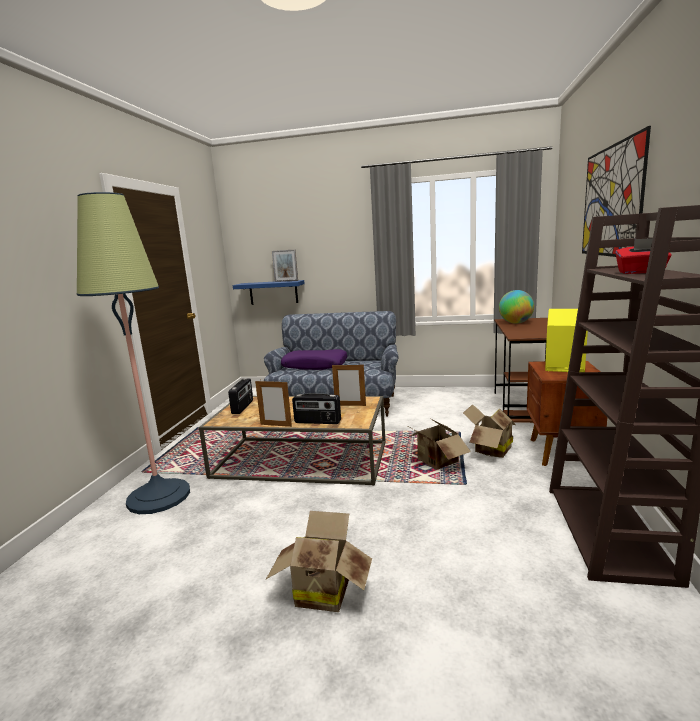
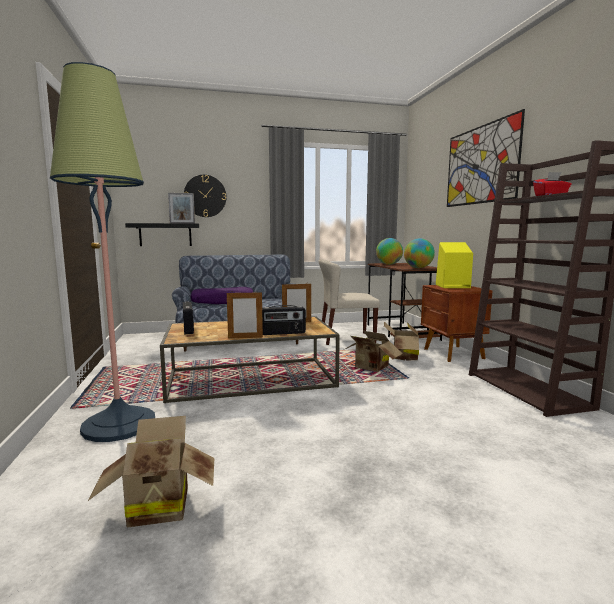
camera: 25 degrees left, 5 degrees down
(273, 292) = (165, 235): blue shelf -> black shelf
(309, 250) = (205, 196): none -> wall clock
(322, 590) = (373, 459): cardboard box -> cardboard box (158, 505)
(448, 413) = (346, 338): none -> beige chair
(537, 334) = (418, 268): none -> globe

